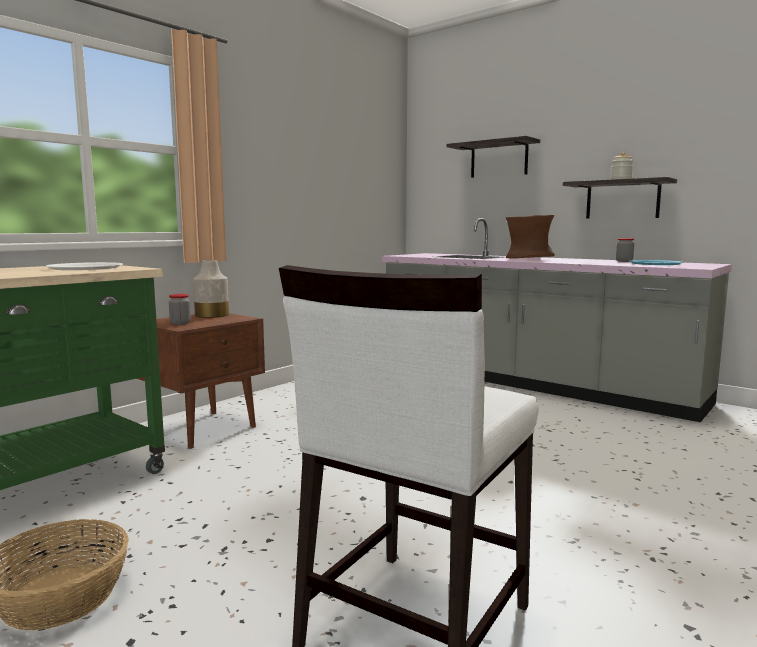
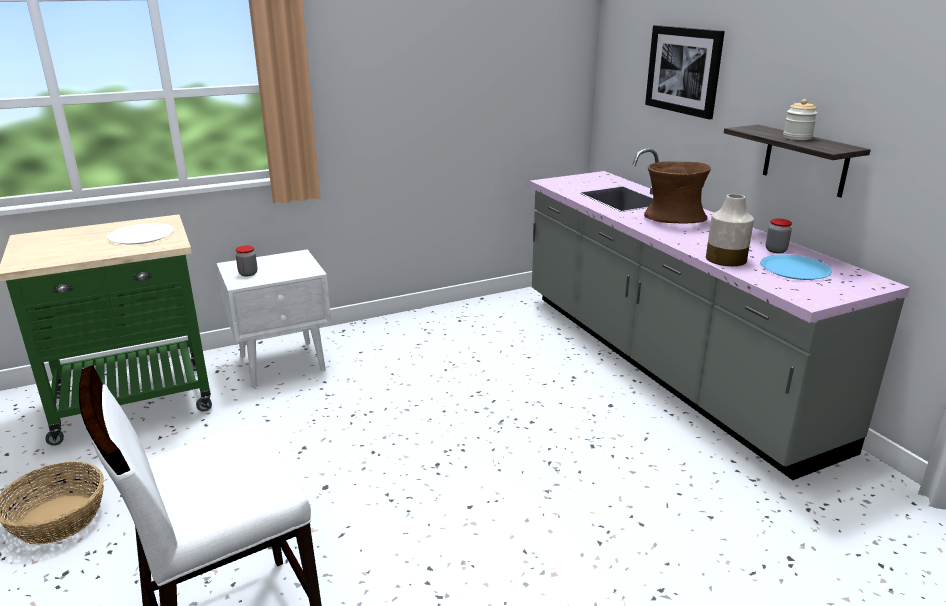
camera: 25 degrees right, 15 degrees up
(205, 429) = (284, 363): brown nightstand -> white nightstand
(211, 315) = (293, 259): beige vase -> beige vase (725, 259)
(499, 159) = (684, 70): shelf -> picture

